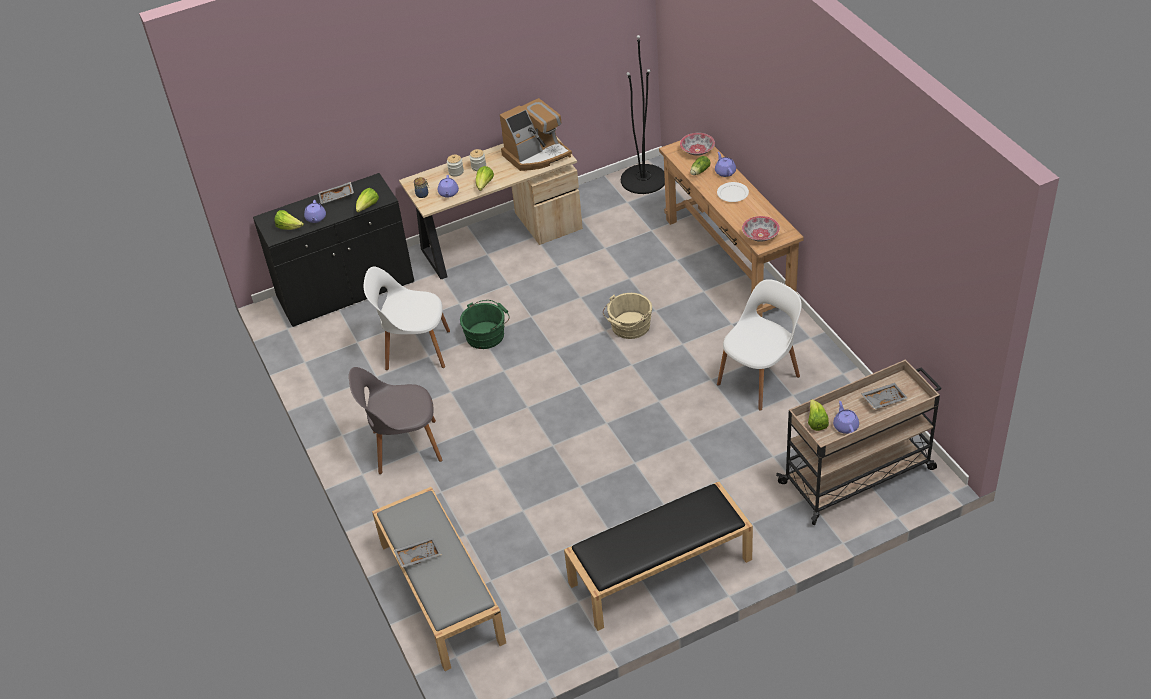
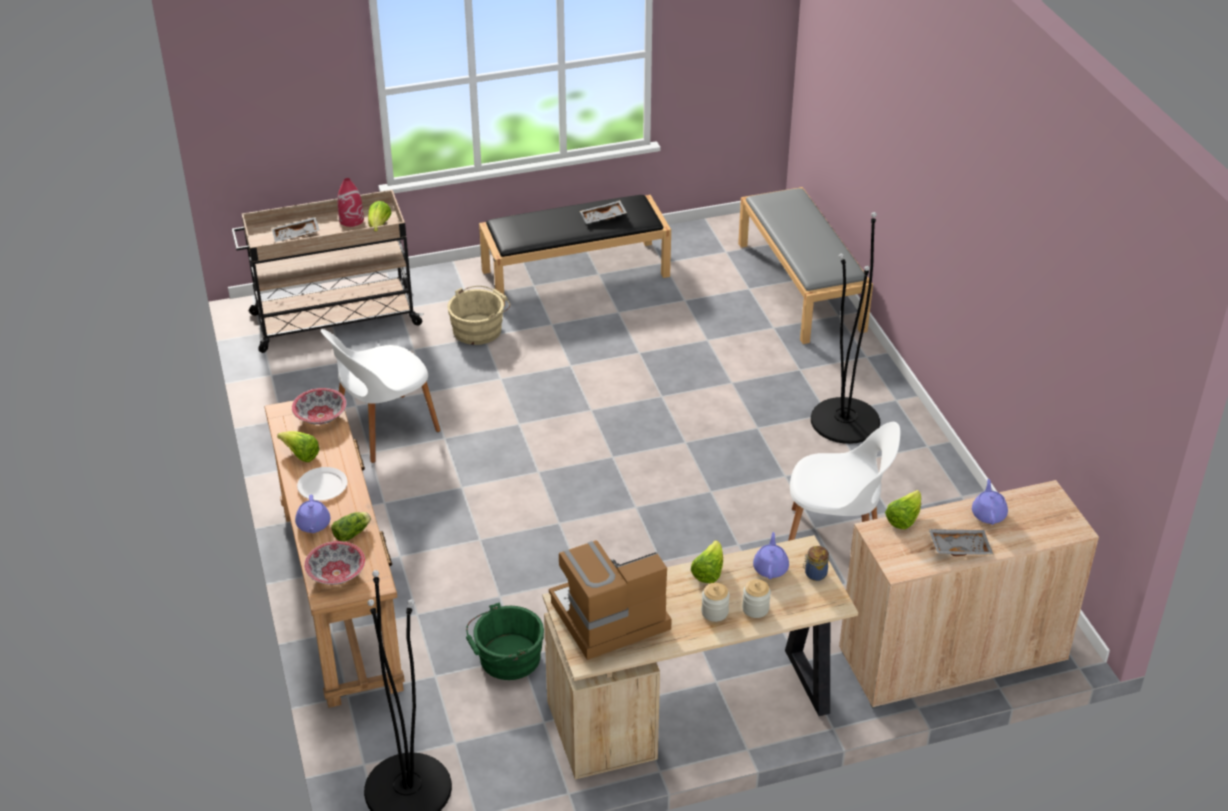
camera: 175 degrees left, 5 degrees down
(289, 227) = (1029, 505): lettuce -> lettuce (301, 455)
(346, 291) = (952, 655): black cabinet -> beige cabinet
(404, 447) = (845, 421): grey chair -> black floor lamp
(418, 555) = (820, 233): grey tray -> grey tray (603, 218)
(487, 334) = (728, 545): green bucket -> green bucket (506, 659)
(629, 327) = (525, 521): beige bucket -> beige bucket (479, 329)
(845, 426) = (351, 220): purple teapot -> red vase

